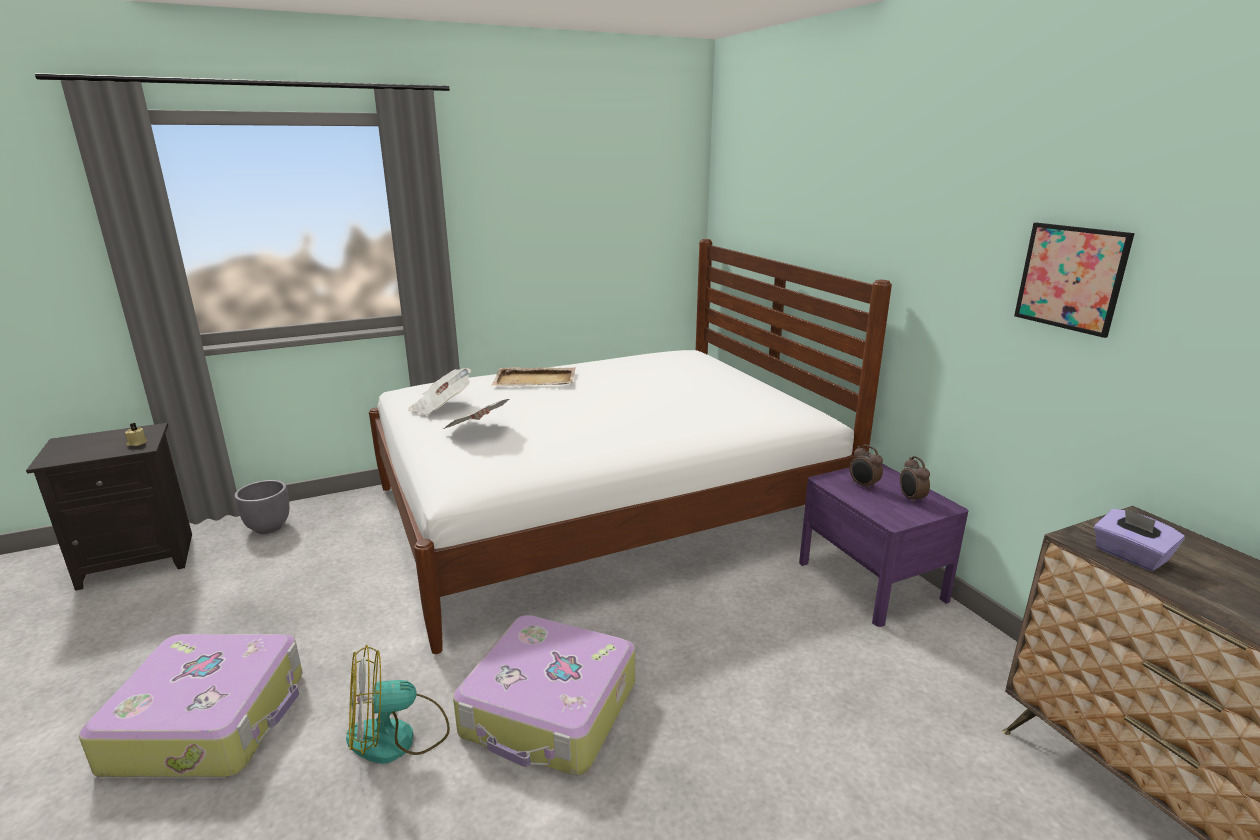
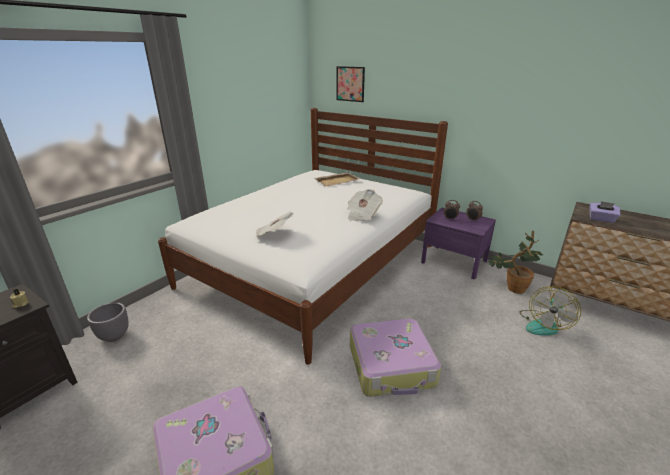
camera: 30 degrees left, 5 degrees up
(397, 736) = (335, 411): fan -> fan (543, 324)
(441, 407) = (229, 226): newspaper -> newspaper (362, 214)
(536, 380) = (263, 200): beige tray -> beige tray (337, 181)
(944, 672) = (511, 288): none -> potted plant
(1070, 278) = (543, 112): picture -> picture (350, 84)

